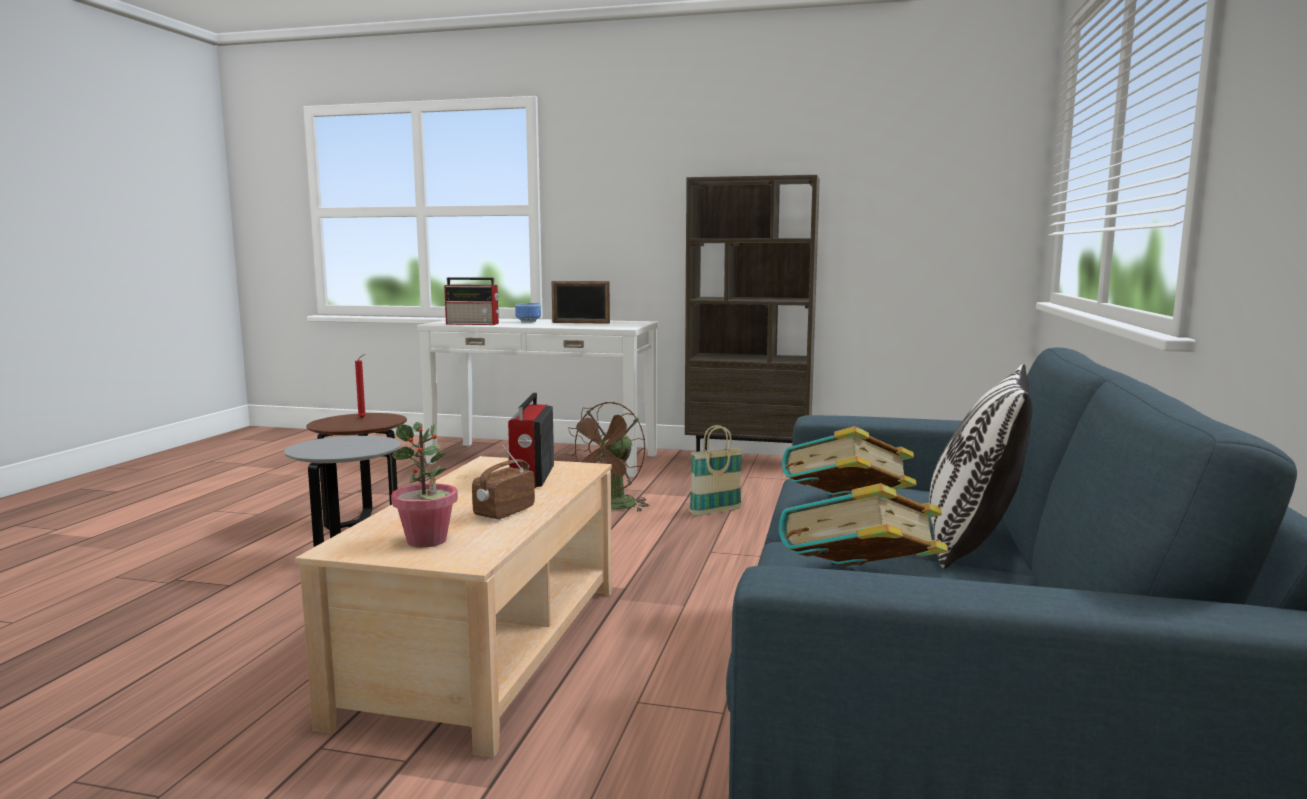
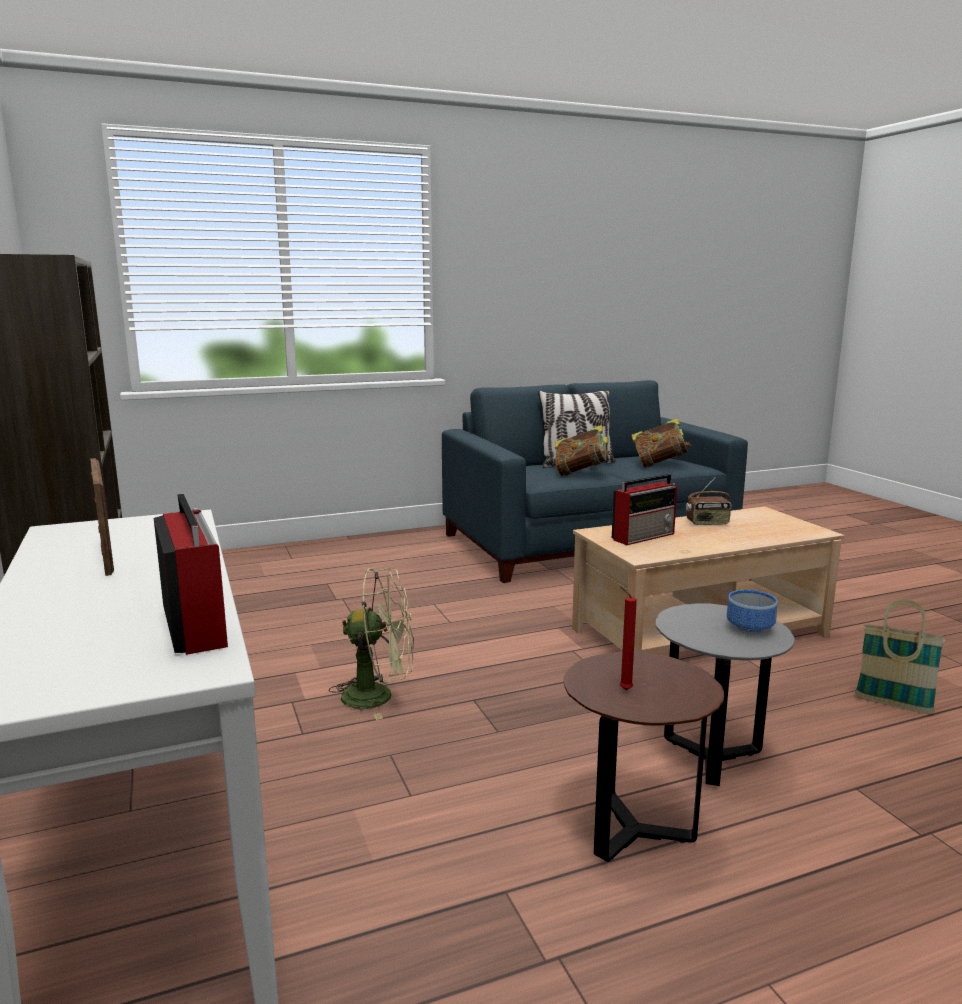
camera: 125 degrees left, 5 degrees up
(427, 541) = (770, 522): potted plant -> none
(527, 321) = (93, 599): bowl -> bowl (752, 629)
(612, 507) = (379, 696): brown fan -> green fan
(715, 511) = (339, 646): basket -> basket (893, 704)

